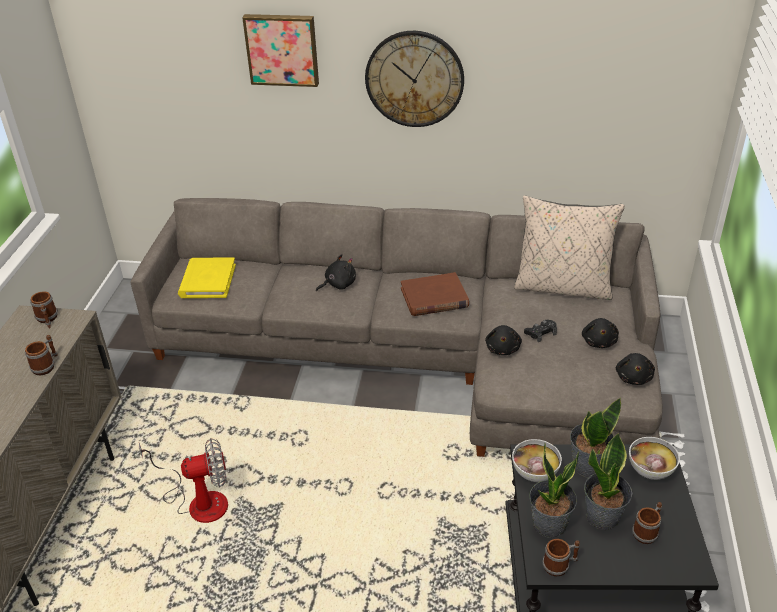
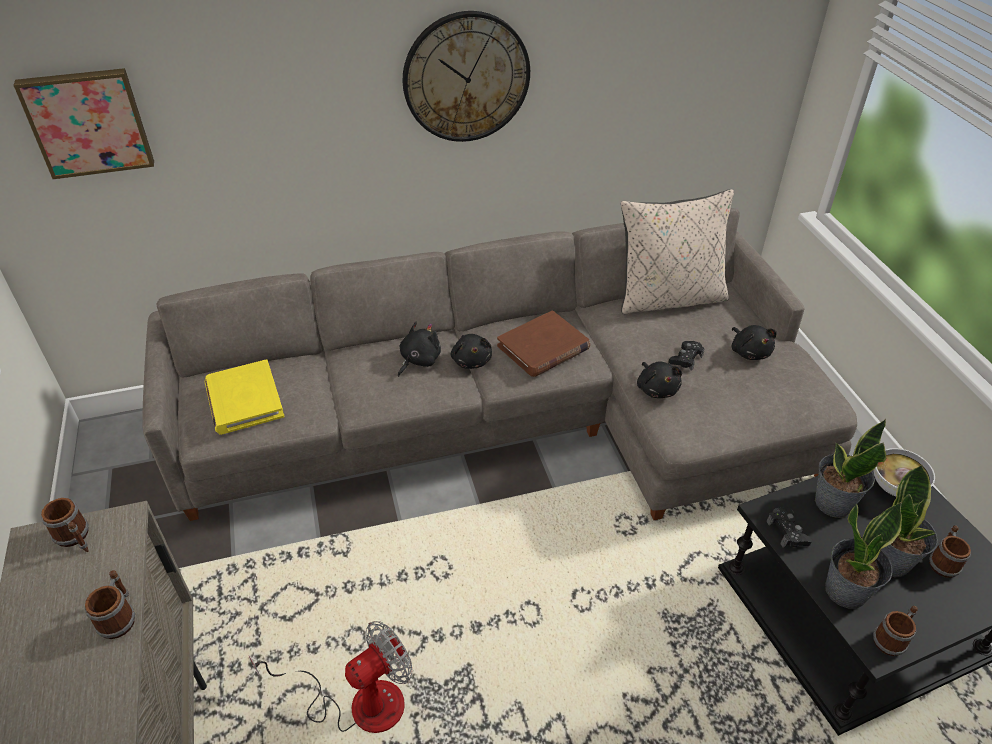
camera: 25 degrees left, 5 degrees up
(282, 49) = (284, 62): picture -> picture (88, 122)
(534, 473) = (787, 532): bowl -> black game controller
(633, 377) = (810, 383): black plush toy -> black plush toy (471, 360)

